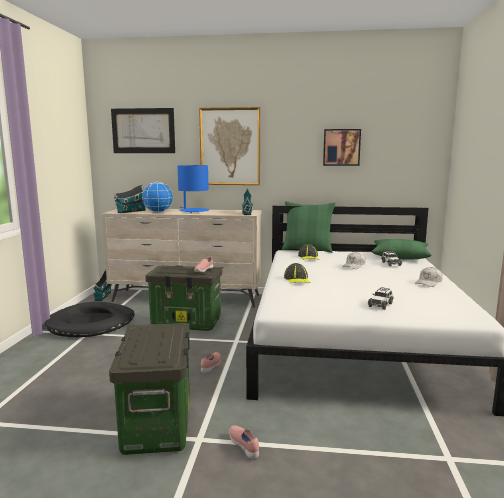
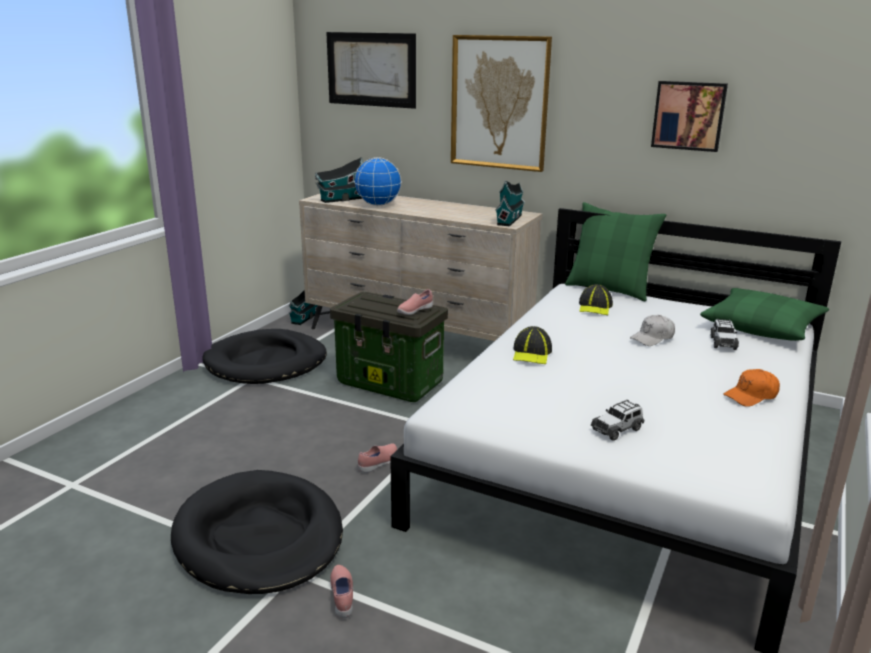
camera: 20 degrees right, 10 degrees up
(158, 424) = (259, 537): storage box -> black dog bed
(193, 211) = (432, 207): blue table lamp -> none
(428, 282) = (751, 396): white cap -> orange cap

